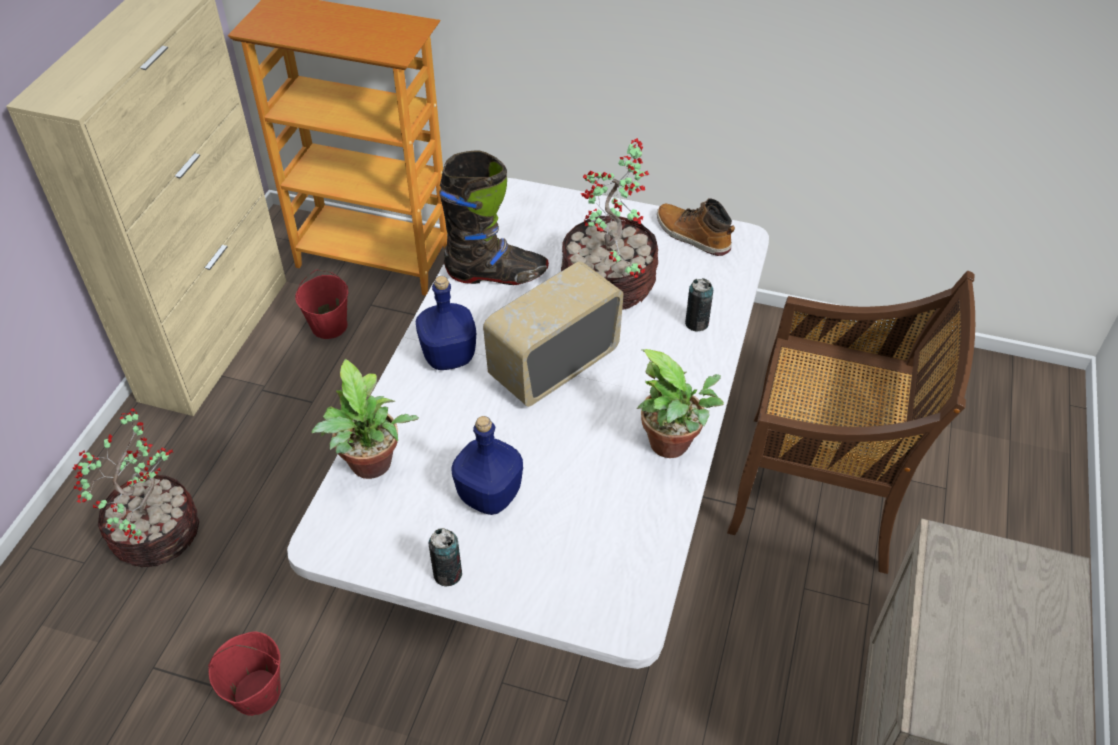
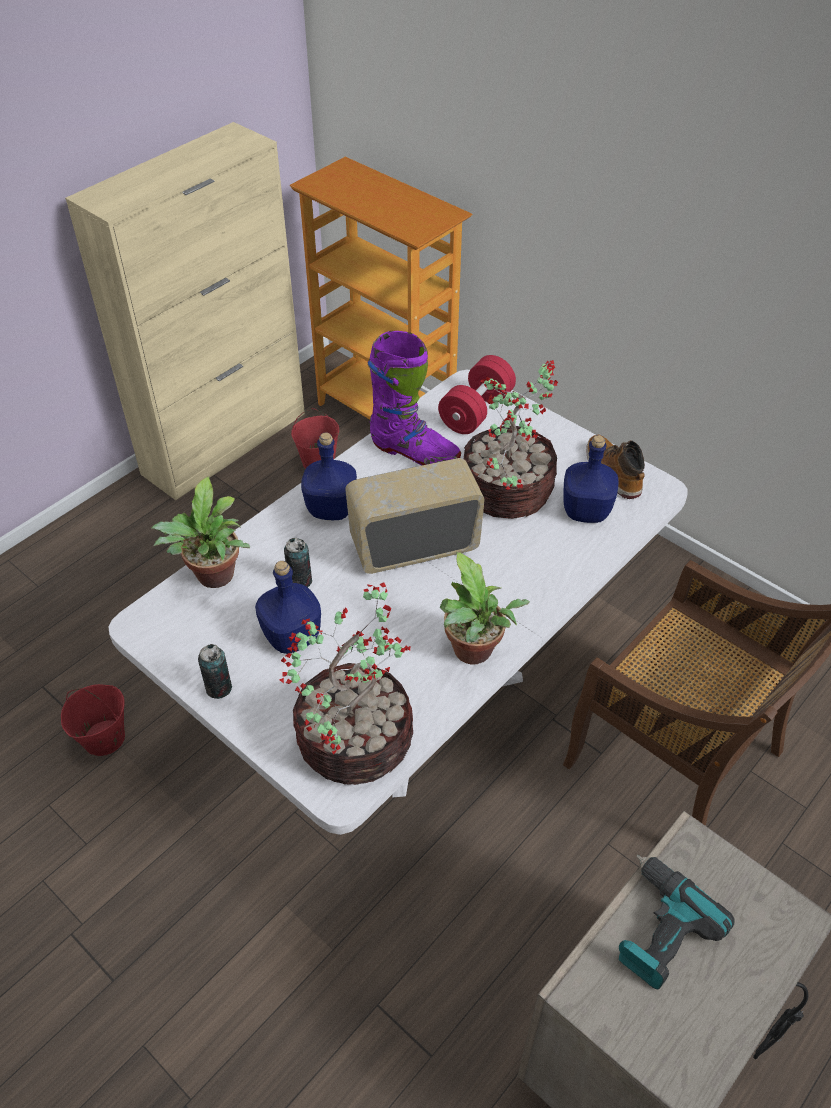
camera: 25 degrees right, 0 degrees up
(158, 533) = (101, 583): potted plant -> potted plant (357, 739)
(496, 275) = (414, 452): black boot -> purple boot
(532, 216) = (476, 411): none -> red dumbbell
(690, 279) = (585, 511): none -> blue bottle
(696, 323) = (565, 552): can -> can (300, 581)
(961, 628) = (658, 928): none -> power drill

